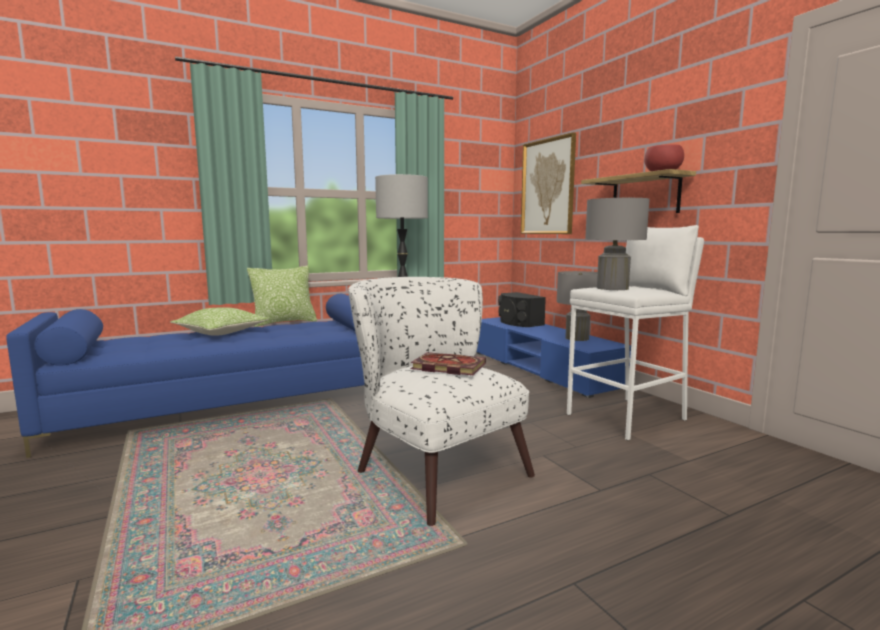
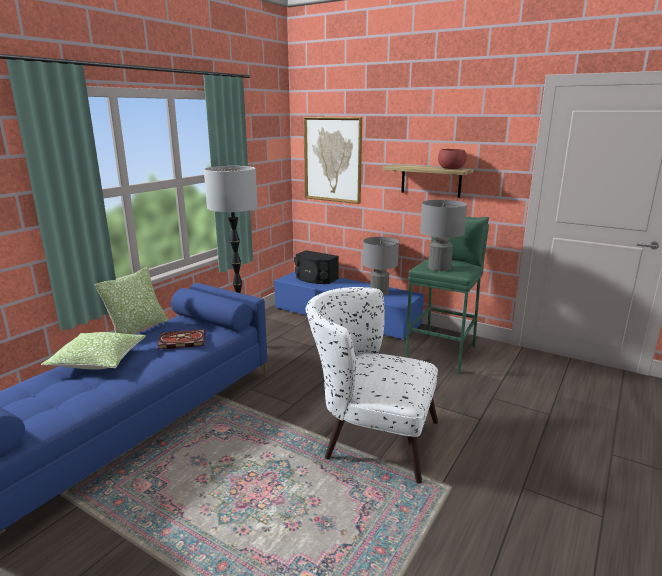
camera: 30 degrees left, 10 degrees up
(446, 367) = (386, 365): book -> book (180, 341)
(627, 417) = (442, 353): white stool -> green stool

